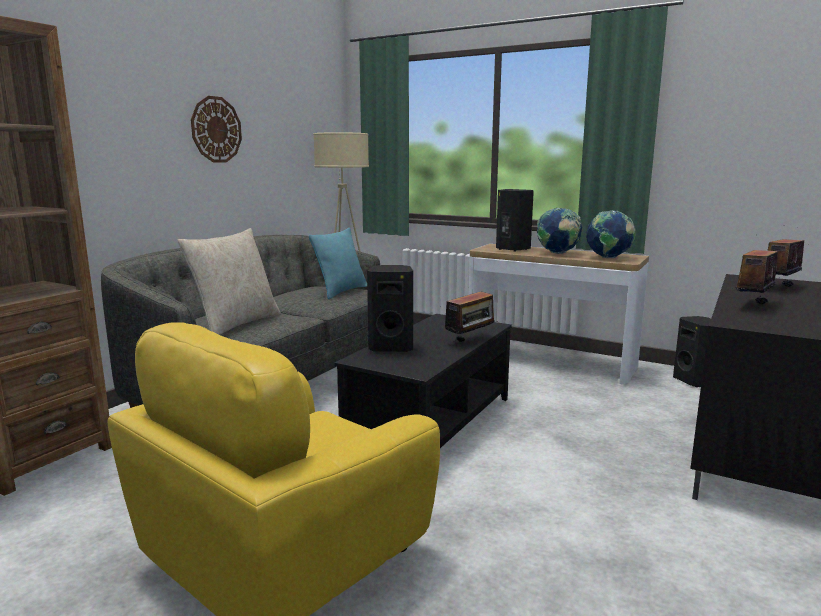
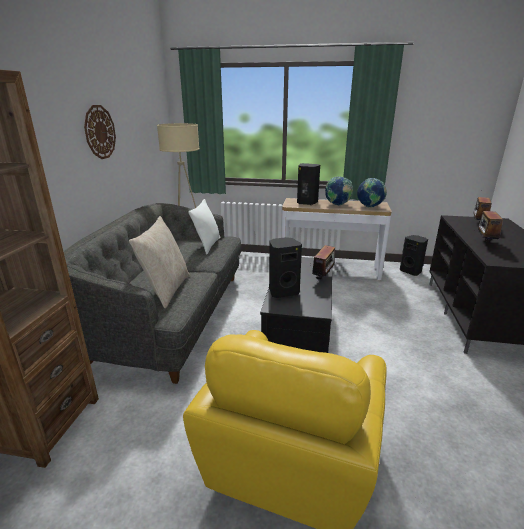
camera: 20 degrees left, 10 degrees up
(341, 291) = (207, 245): turquoise pillow -> white pillow

